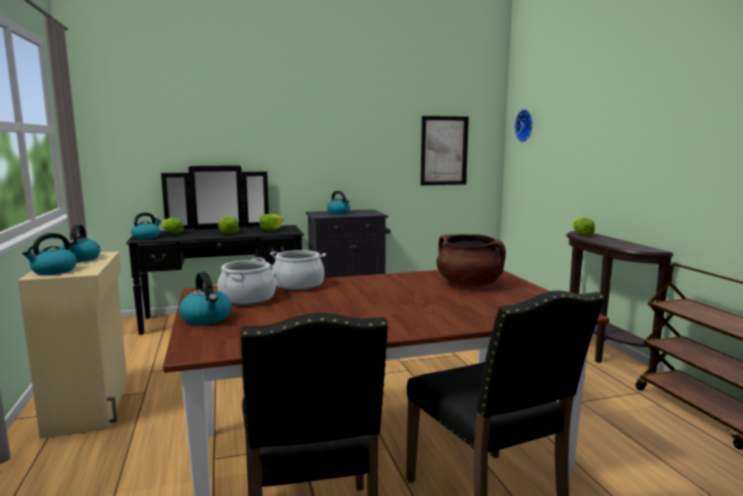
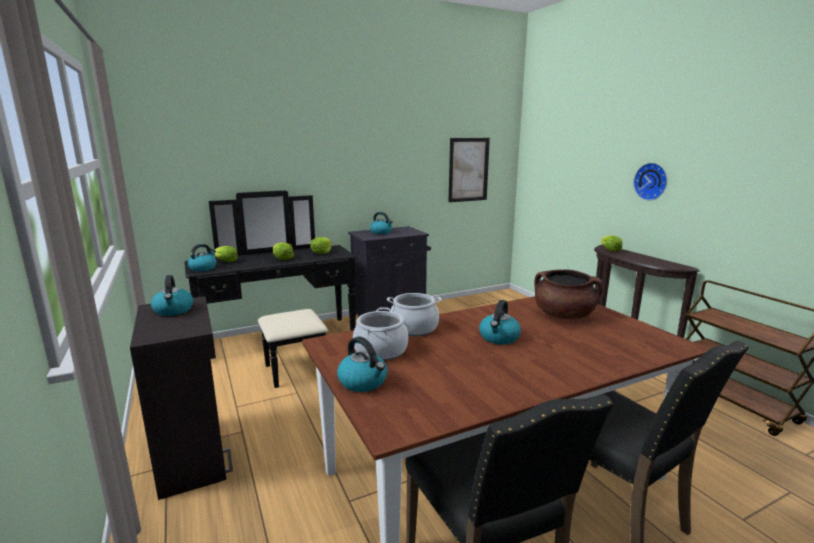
camera: 10 degrees left, 5 degrees up
(53, 271) = (159, 331): kettle -> kettle (499, 338)
(90, 405) = (193, 453): beige cabinet -> black cabinet
(525, 125) = (542, 147): wall clock -> wall clock (652, 181)

